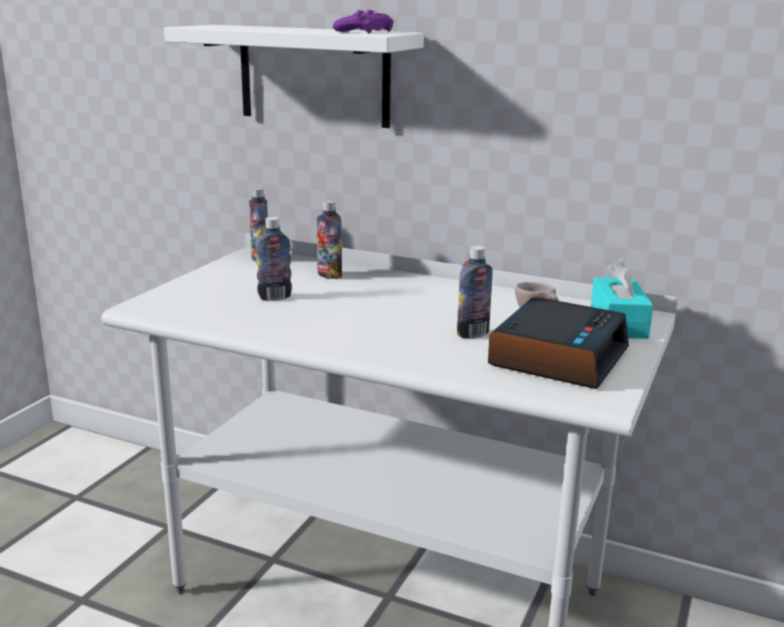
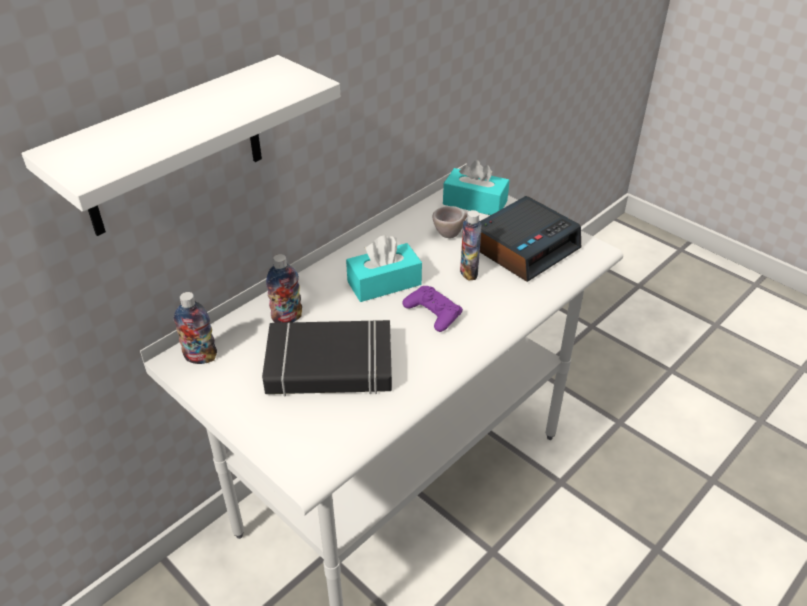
camera: 70 degrees left, 20 degrees up
(275, 297) = (329, 366): bottle -> black book
(364, 31) = (264, 82): purple game controller -> purple game controller (433, 313)
(414, 301) = (384, 283): none -> turquoise tissue box
(558, 356) = (523, 247): alarm clock -> alarm clock turned 90 degrees clockwise

